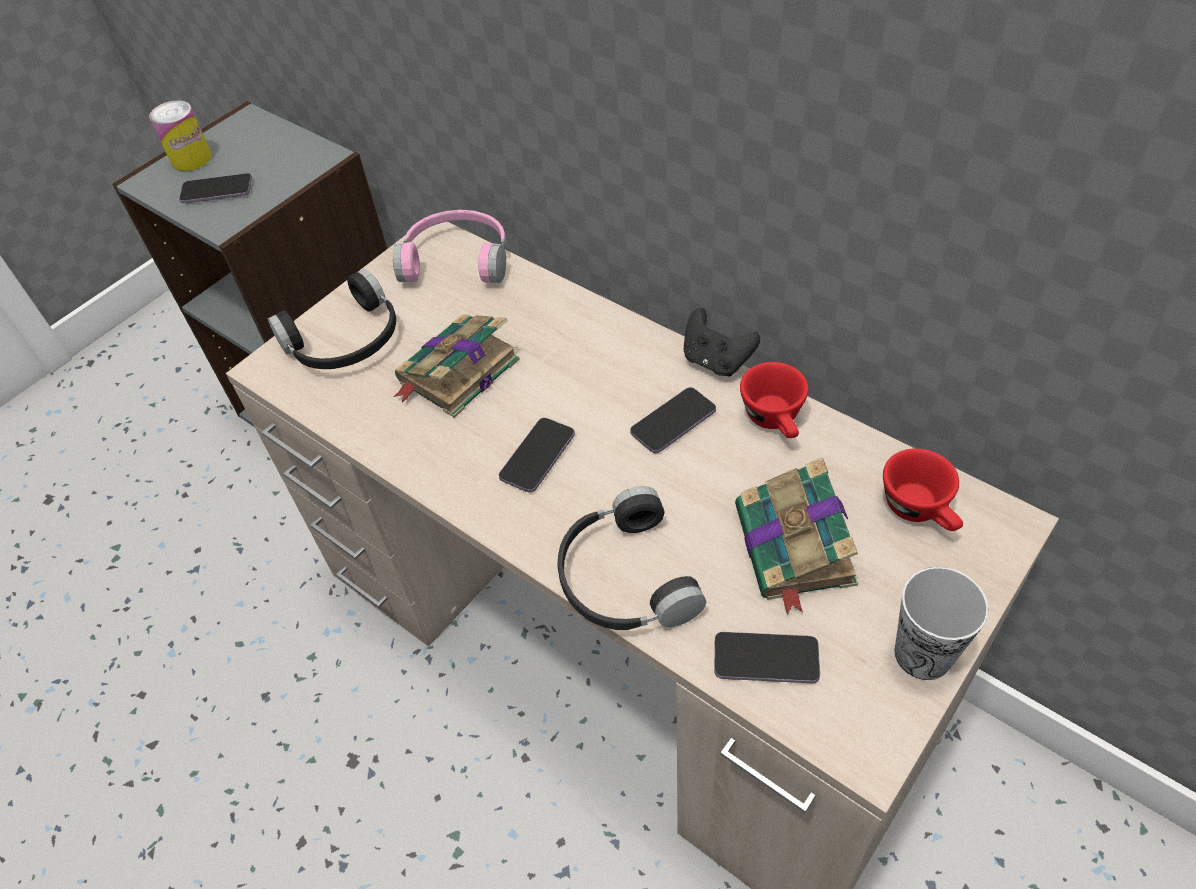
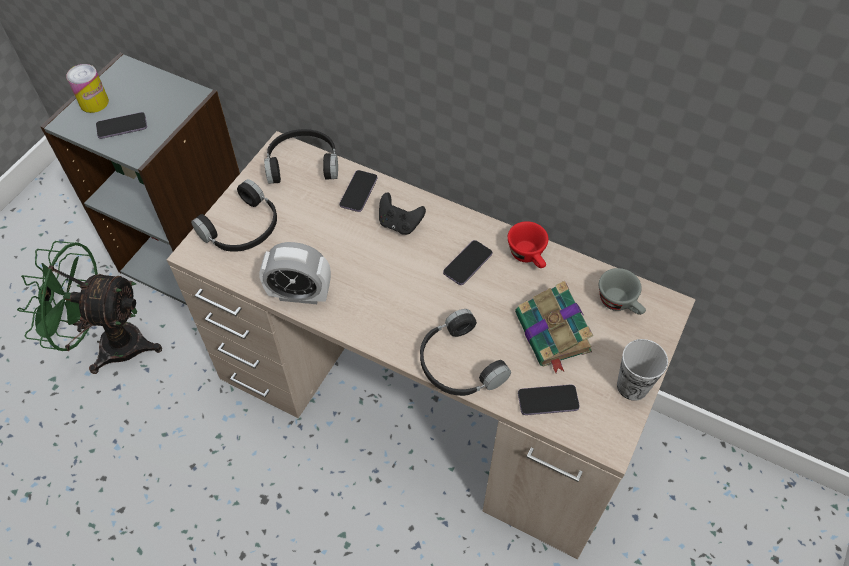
camera: 15 degrees left, 5 degrees up
(202, 509) = (110, 343): none -> green fan
(401, 441) = (300, 294): none -> alarm clock
(456, 373) = (323, 244): book -> none
(457, 258) = (303, 163): pink headphones -> black headphones
(537, 456) = (389, 295): phone -> phone (358, 192)
(716, 361) = (486, 220): black game controller -> black game controller (399, 224)
(920, 510) = (620, 303): red cup -> grey cup

